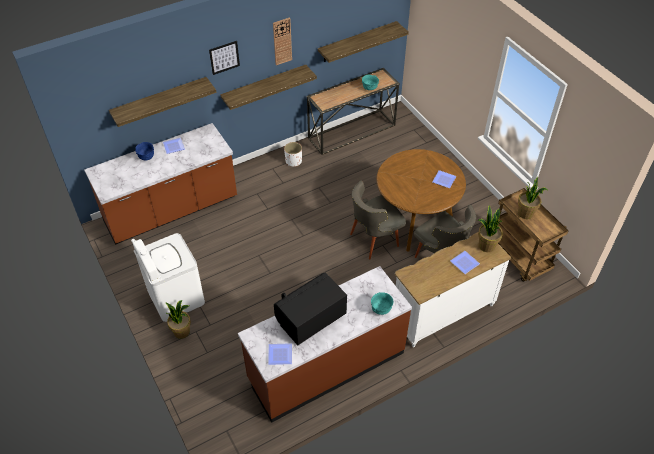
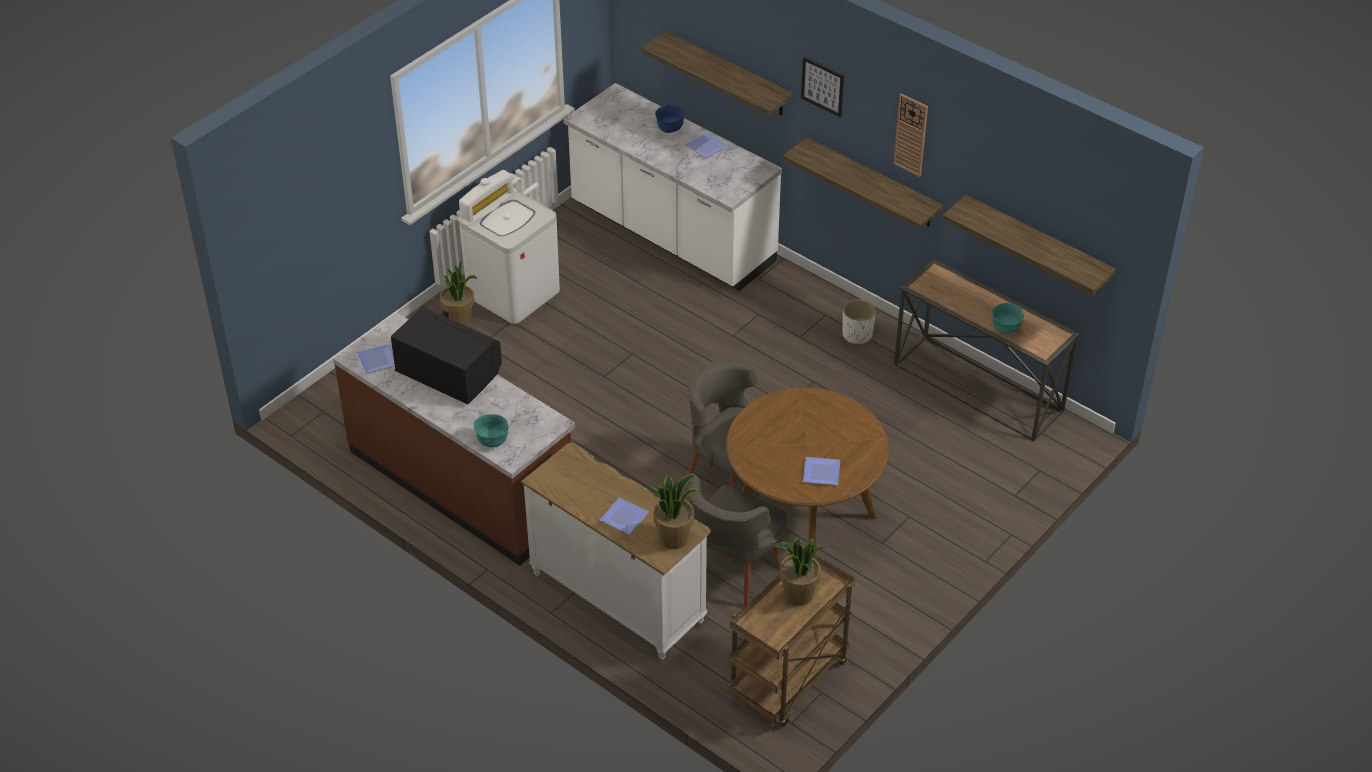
camera: 70 degrees right, 5 degrees down
(171, 211) = (671, 235): brown counter -> white counter

